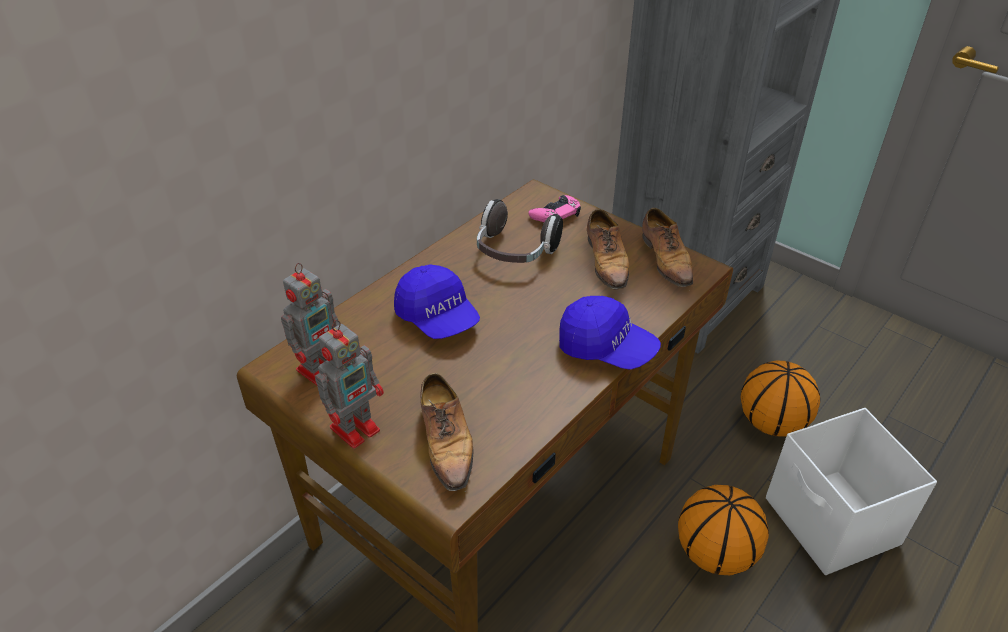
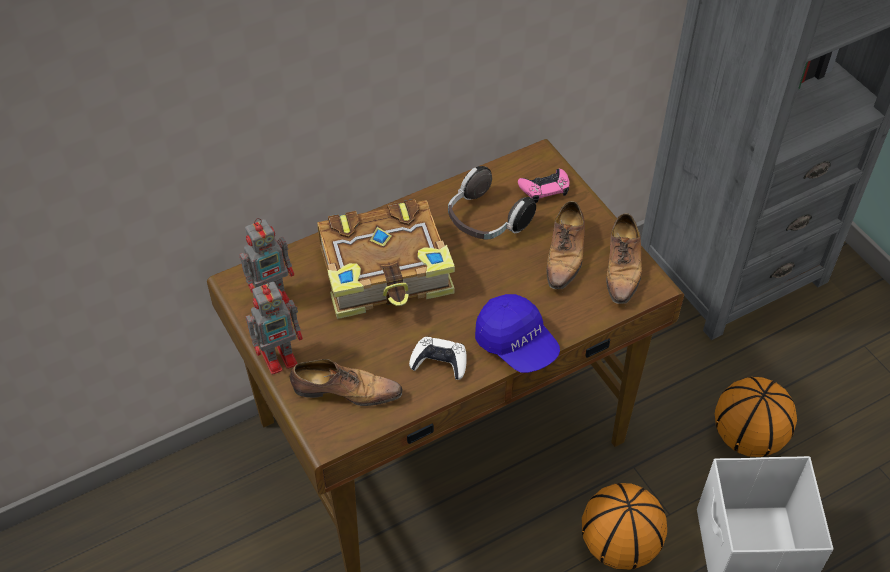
camera: 20 degrees right, 10 degrees up
(438, 318) = (387, 272): blue cap -> book
(447, 442) = (344, 391): shoe -> shoe turned 90 degrees counterclockwise
(536, 385) = (439, 362): none -> white game controller

